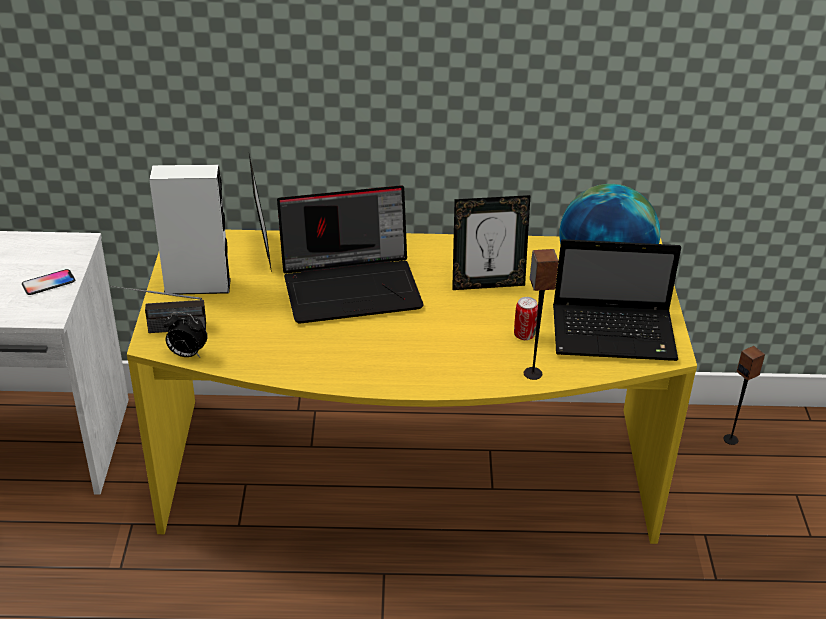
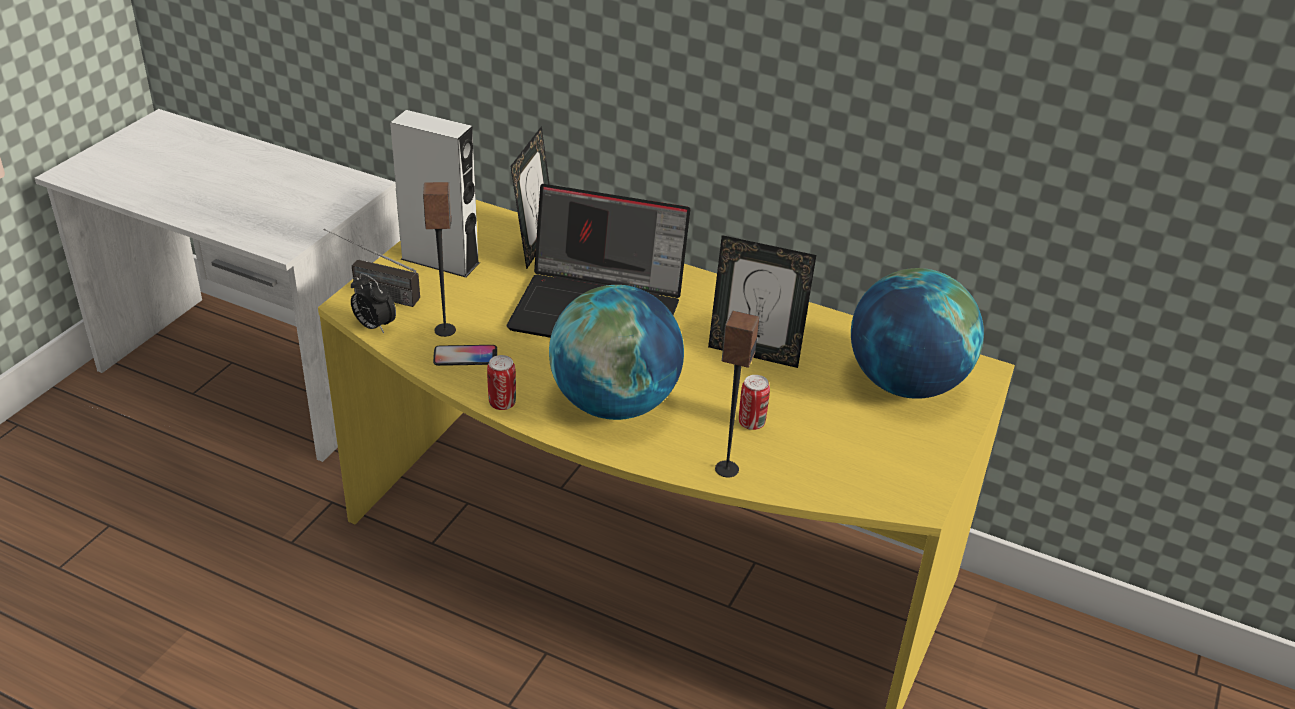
camera: 25 degrees right, 0 degrees up
(48, 283) = (307, 216): phone -> phone (465, 356)
(337, 381) = (502, 403): none -> can
(419, 353) = (614, 404): none -> globe
(616, 334) = (865, 458): laptop -> none
(731, 439) = (1067, 658): speaker -> speaker (445, 330)

